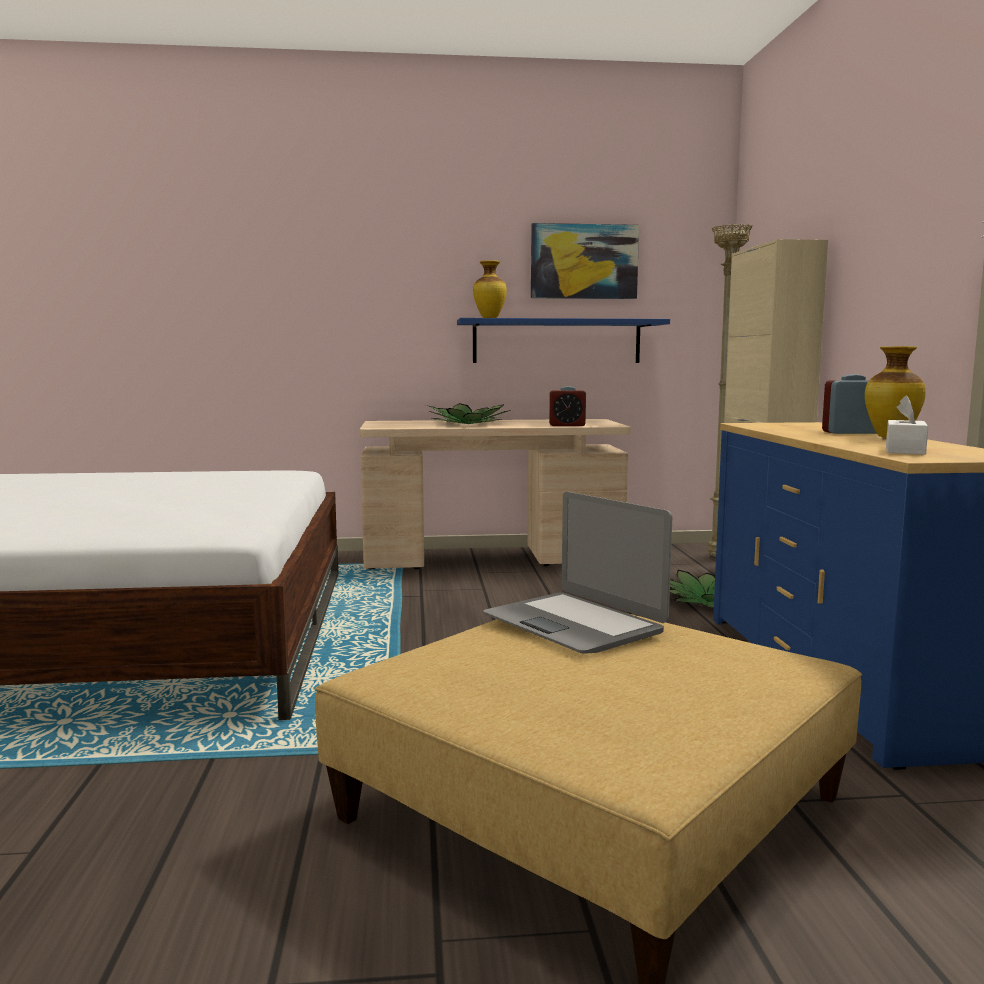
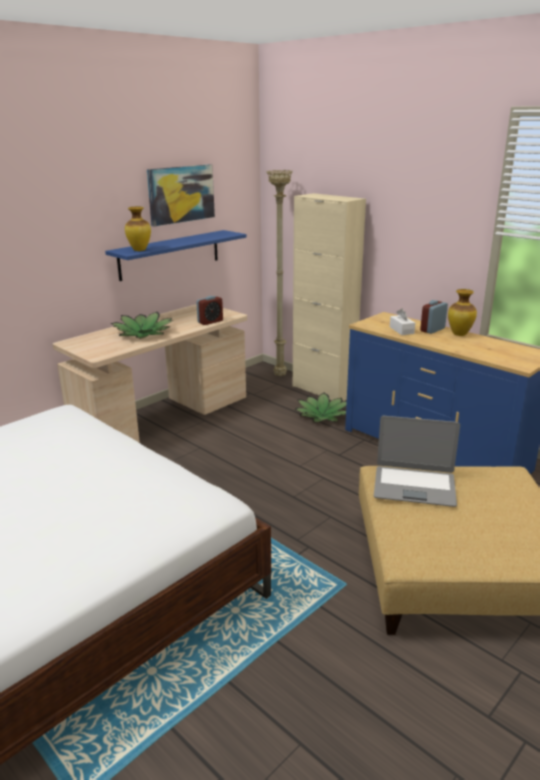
camera: 40 degrees left, 15 degrees up
(905, 450) = (499, 355): white tissue box -> white tissue box (401, 330)

